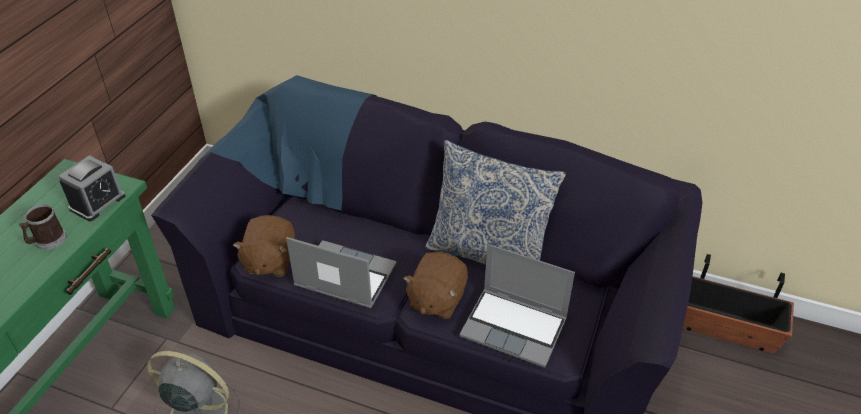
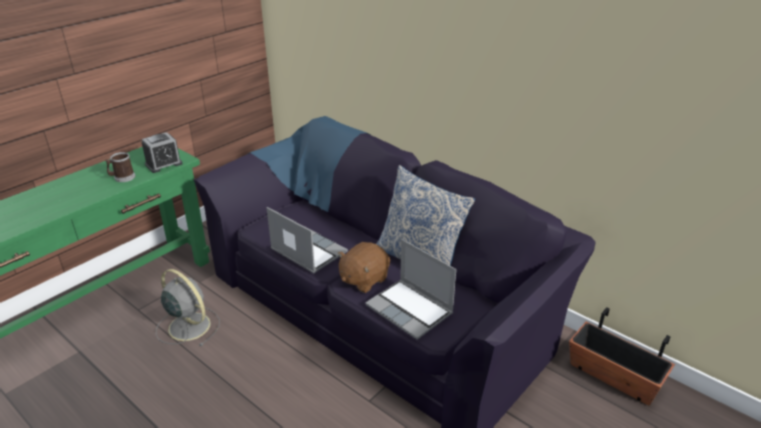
camera: 20 degrees right, 10 degrees down
(269, 261) = (264, 232): brown plush toy -> none

